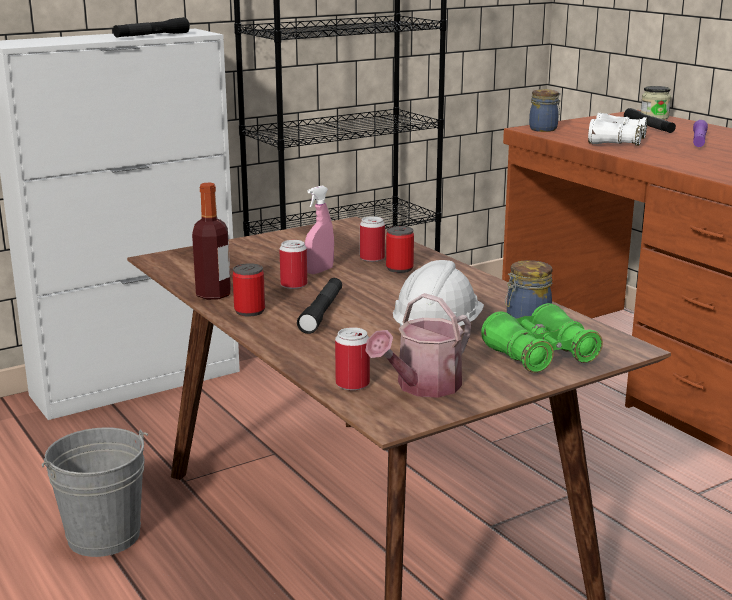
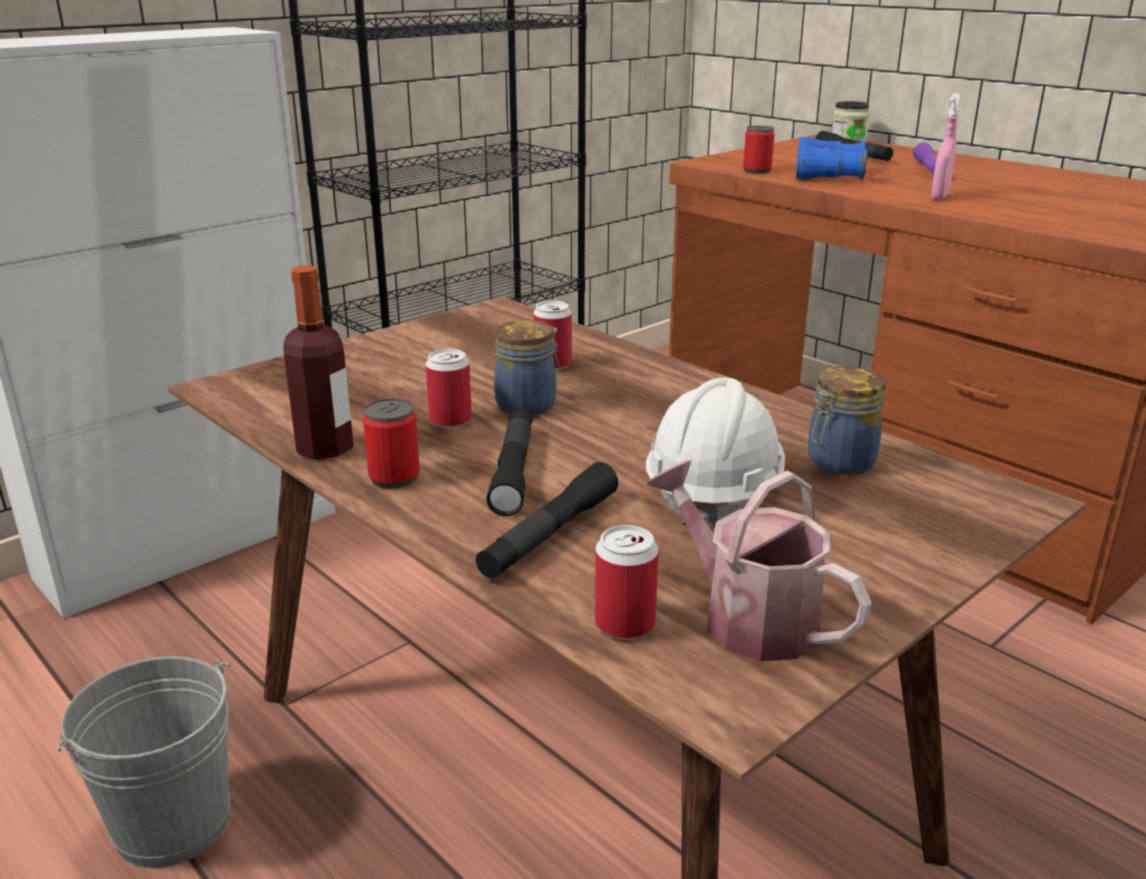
camera: 10 degrees left, 5 degrees up
(152, 36) = (169, 35): black flashlight -> black flashlight (550, 535)
(319, 271) = (482, 391): pink spray bottle -> pink spray bottle (939, 197)
(399, 269) = (601, 379): can -> can (757, 171)
(422, 387) = (747, 617): watering can -> watering can turned 105 degrees clockwise
(540, 355) = (898, 528): green binoculars -> none
(544, 129) = (723, 162): jar -> jar (528, 405)
(616, 142) = (828, 175): white binoculars -> blue binoculars

